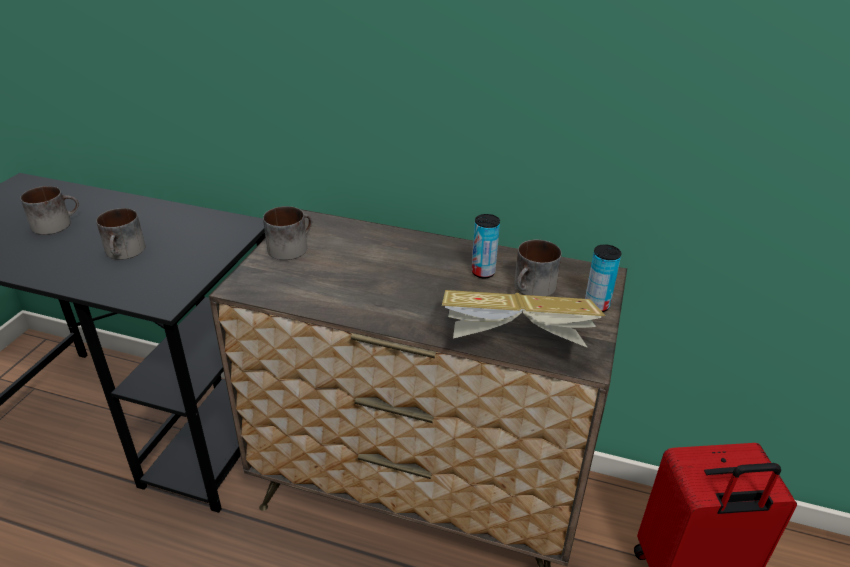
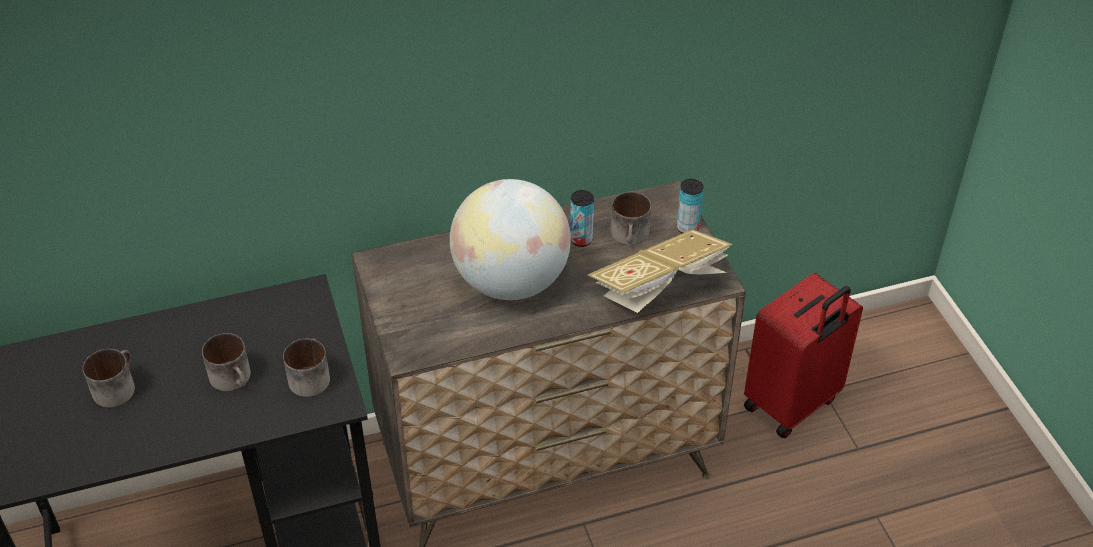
camera: 35 degrees left, 10 degrees up
(290, 247) = (400, 295): mug -> mug (309, 376)
(387, 275) = (511, 282): none -> globe

